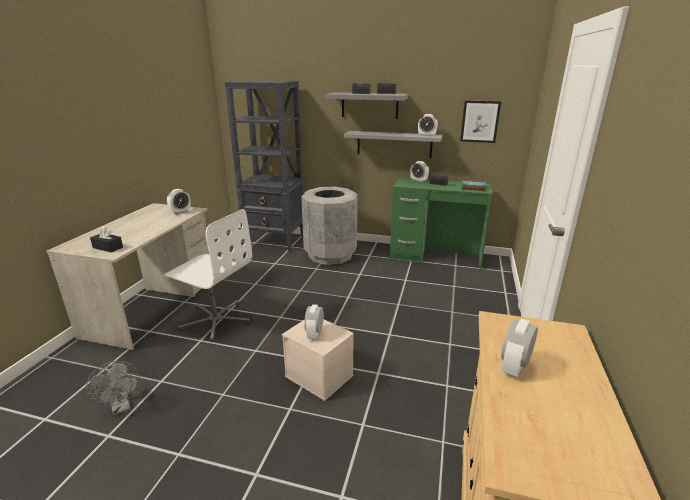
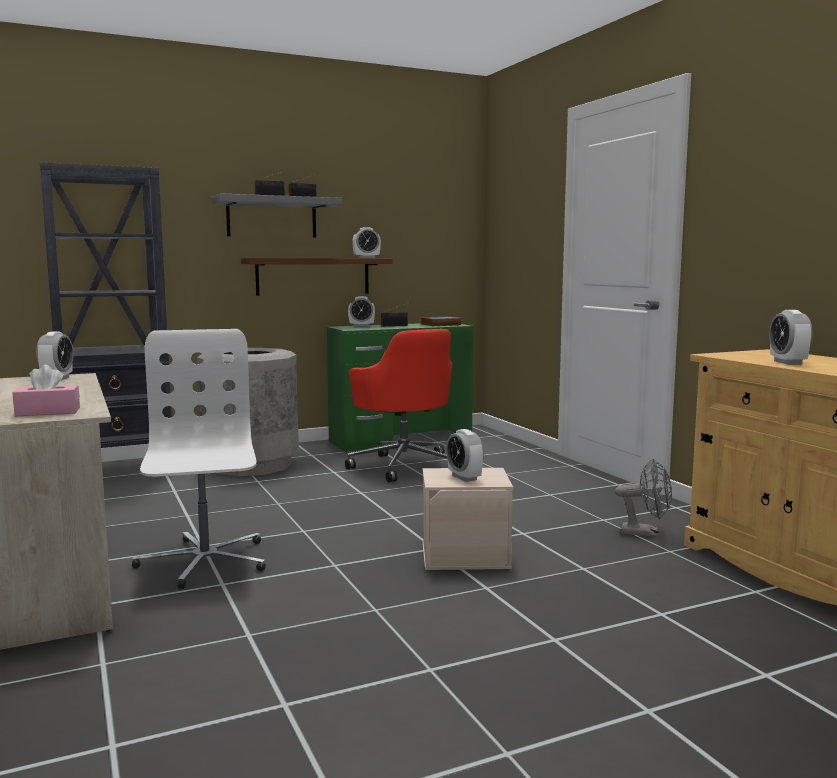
camera: 40 degrees left, 15 degrees down
(108, 247) = (48, 412): black tissue box -> pink tissue box
(121, 407) = (241, 677): grey fan -> grey fan (646, 533)
(216, 321) = (204, 561): white office chair -> white office chair turned 90 degrees counterclockwise
(394, 144) = (313, 276): grey shelf -> brown shelf
(403, 281) = (404, 465): none -> red office chair
(480, 121) = (424, 239): picture -> none

